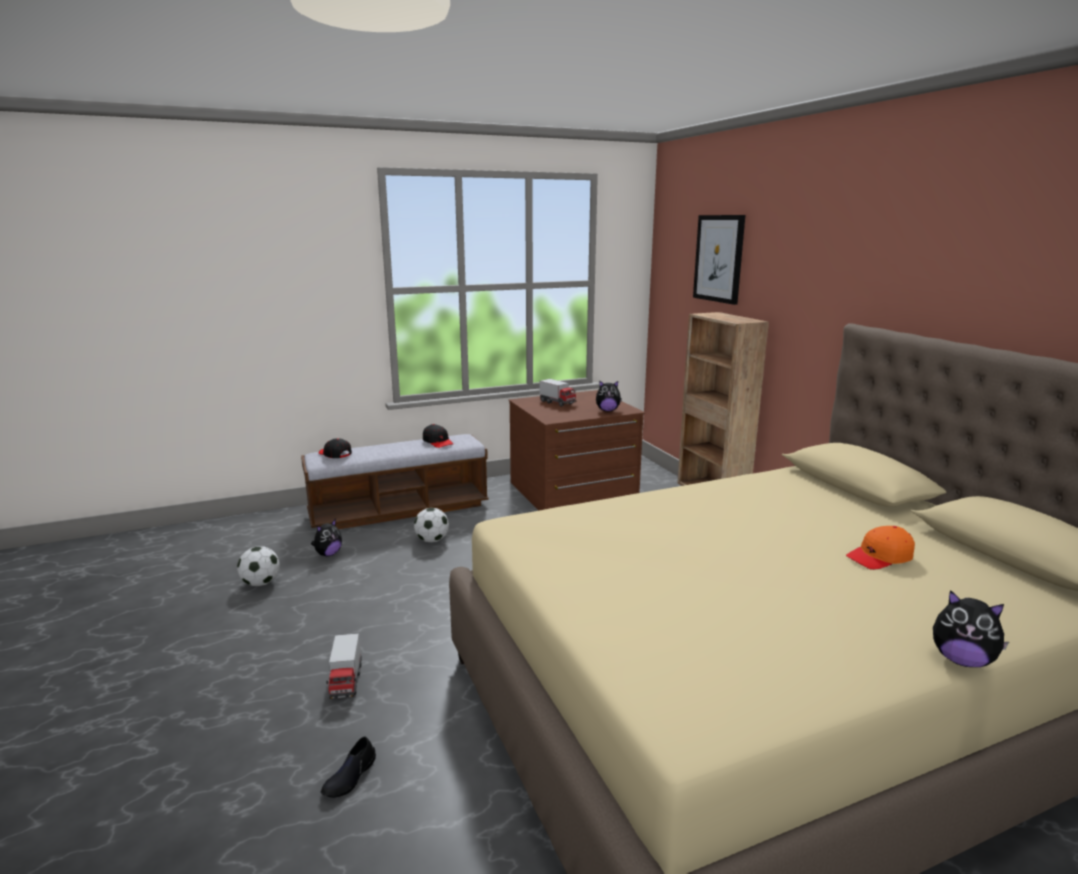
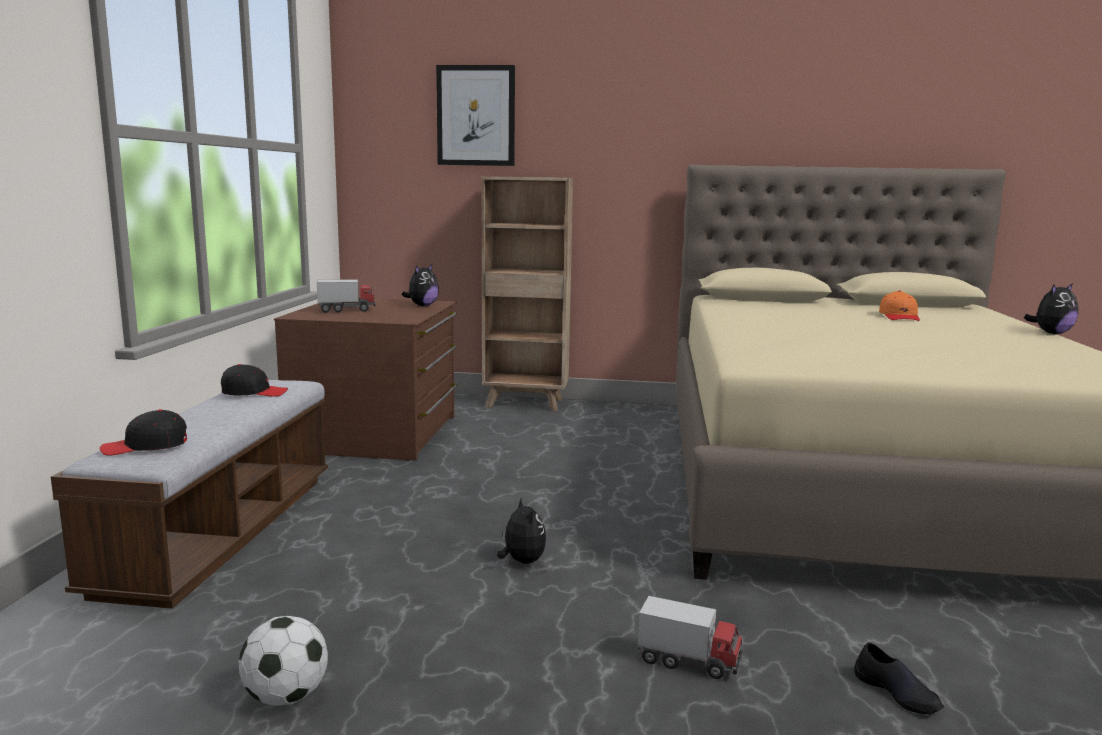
camera: 60 degrees left, 5 degrees down
(328, 554) = (276, 614): plush toy -> plush toy (522, 561)
(432, 540) = (368, 531): football -> none

